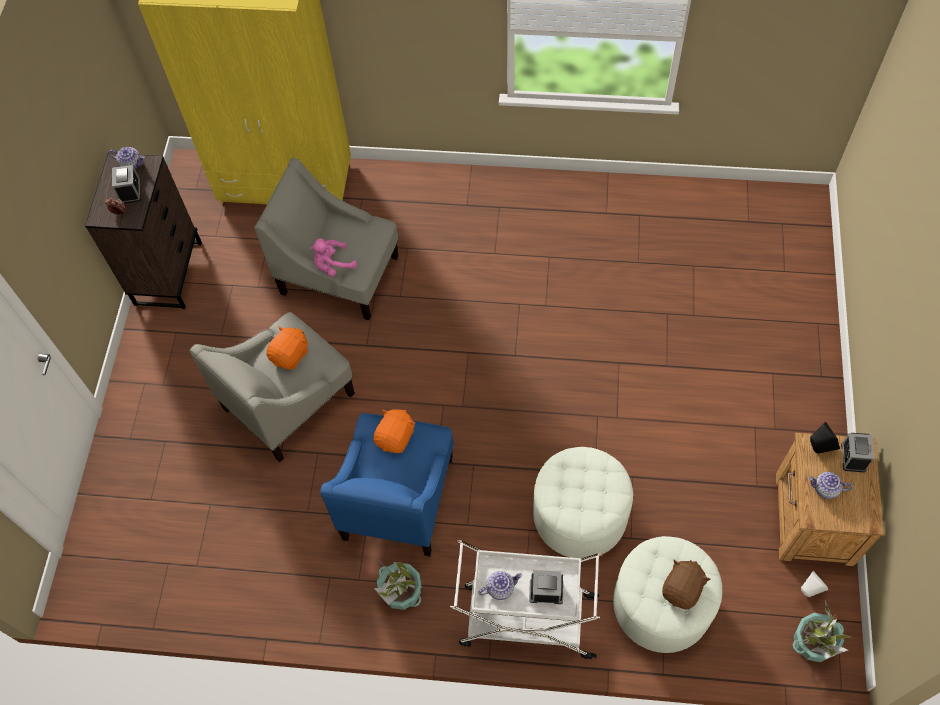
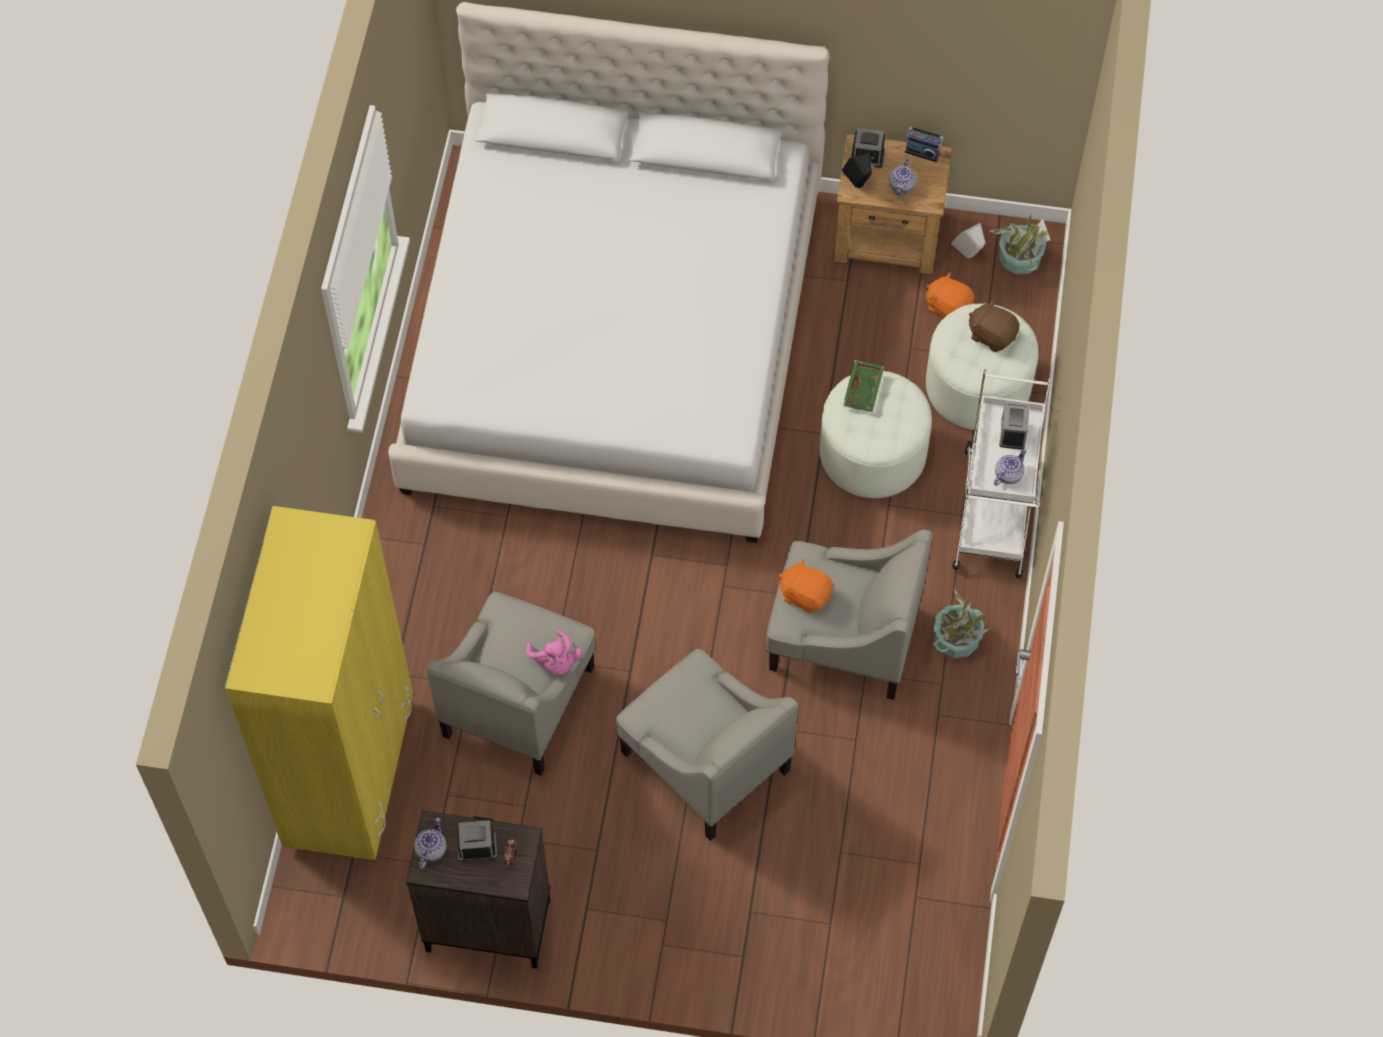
camera: 90 degrees left, 0 degrees up
(290, 355) = (685, 710): orange plush toy -> orange plush toy (948, 307)
(398, 497) = (842, 639): blue armchair -> grey armchair
(500, 588) = (1008, 474): teapot -> teapot turned 60 degrees clockwise
(605, 476) = (864, 390): none -> green tray
(663, 310) = (613, 340): none -> white bed
(871, 507) = (922, 151): none -> radio

